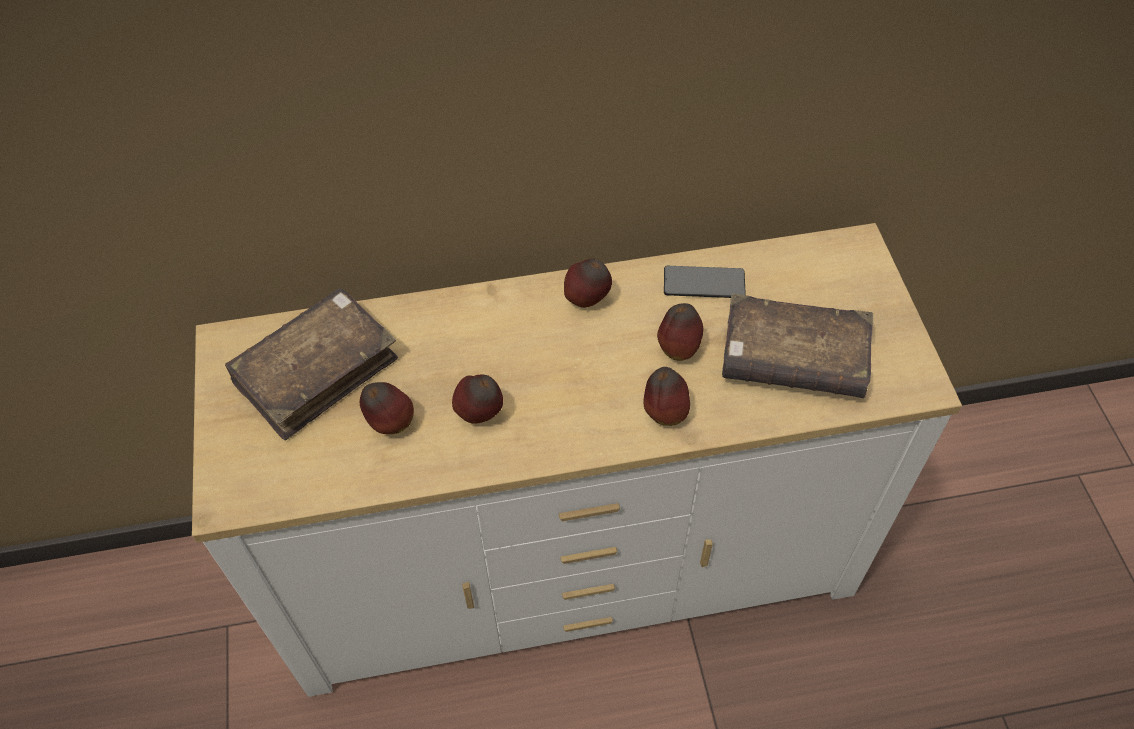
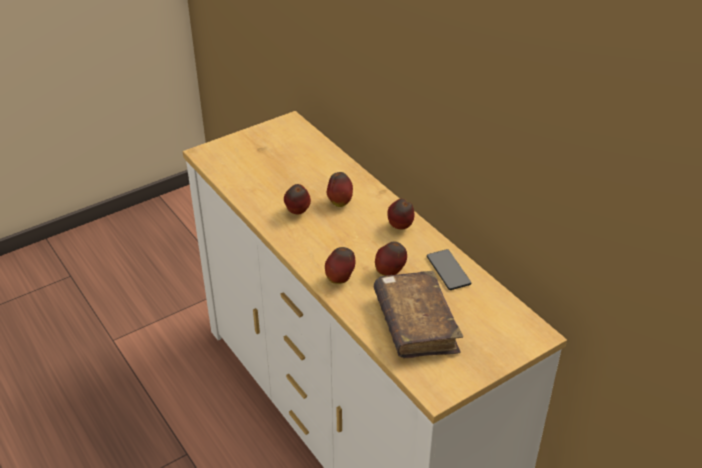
camera: 65 degrees right, 15 degrees down
(316, 372) = (290, 153): brown book -> none
(390, 424) = (274, 185): apple -> apple (340, 202)

